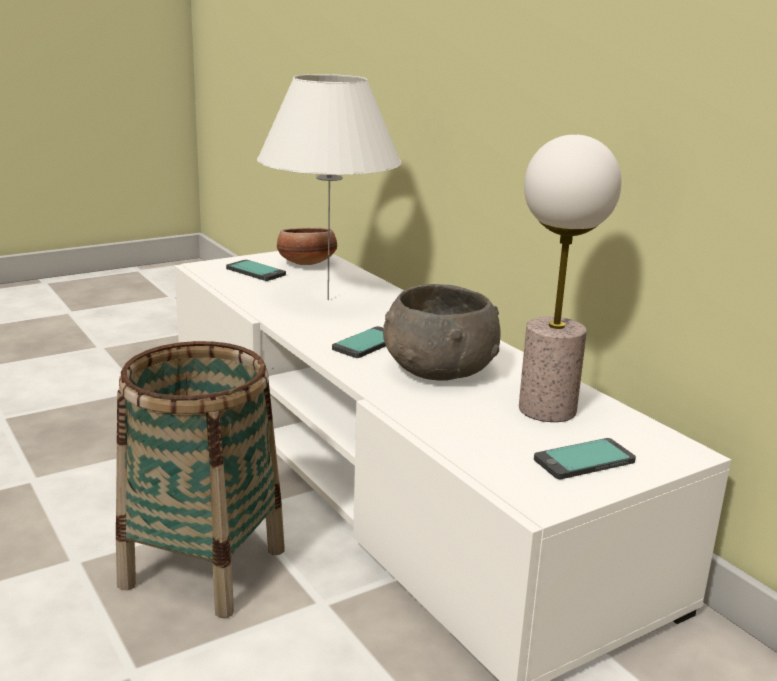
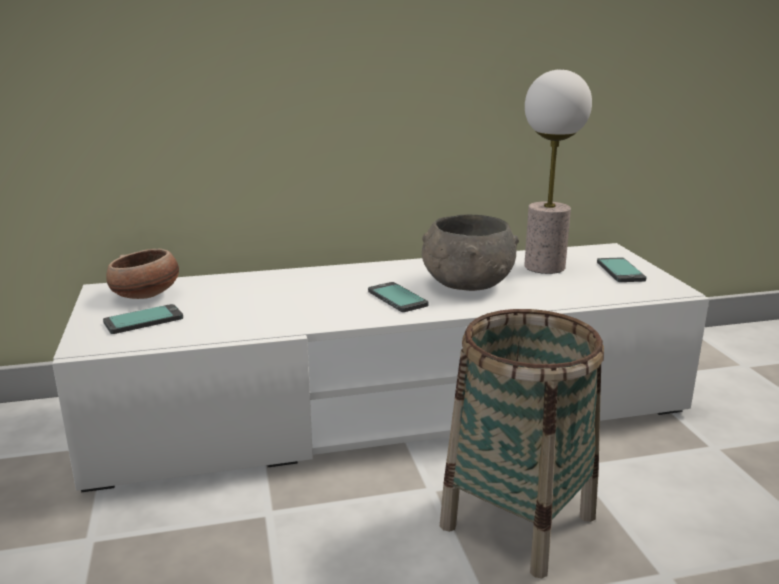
camera: 70 degrees left, 0 degrees up
(328, 299) = (270, 299): white table lamp -> none

